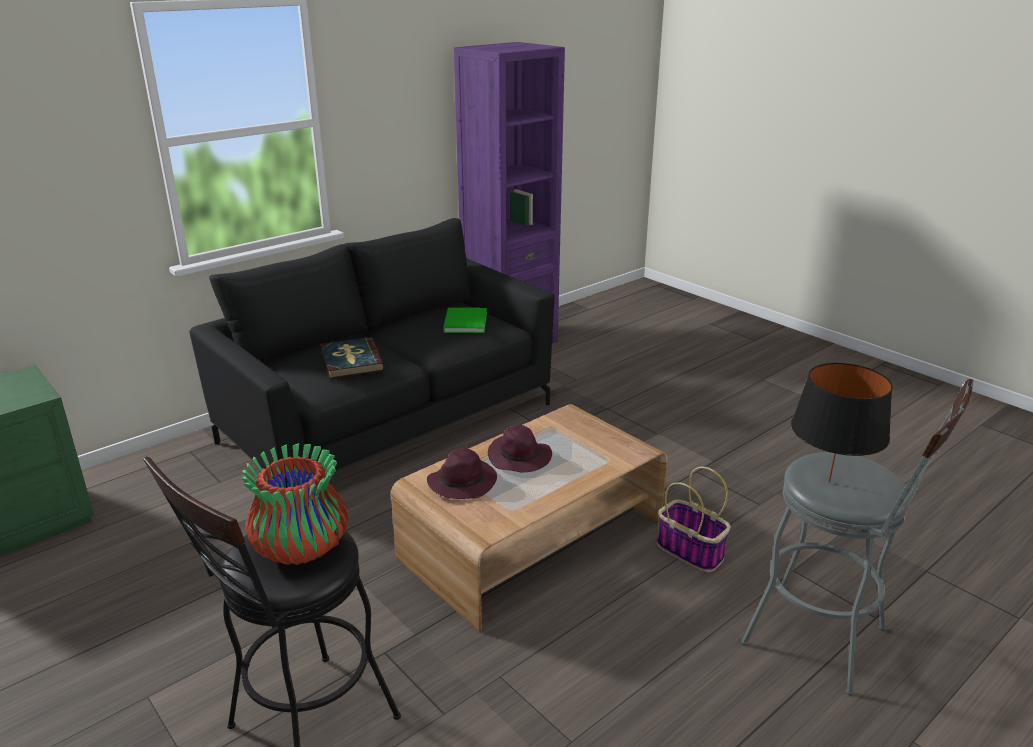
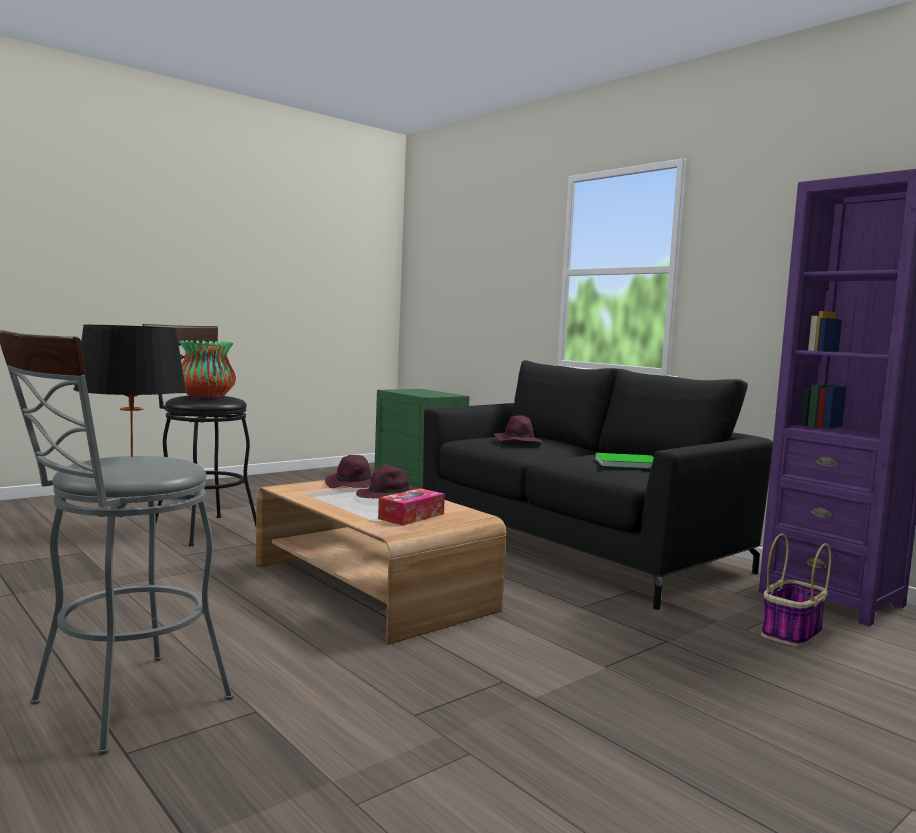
camera: 90 degrees right, 20 degrees down
(351, 361) = (518, 441): book -> purple hat
(587, 442) = (411, 516): none -> tissue box
(691, 551) = (322, 654): basket -> basket (791, 633)

